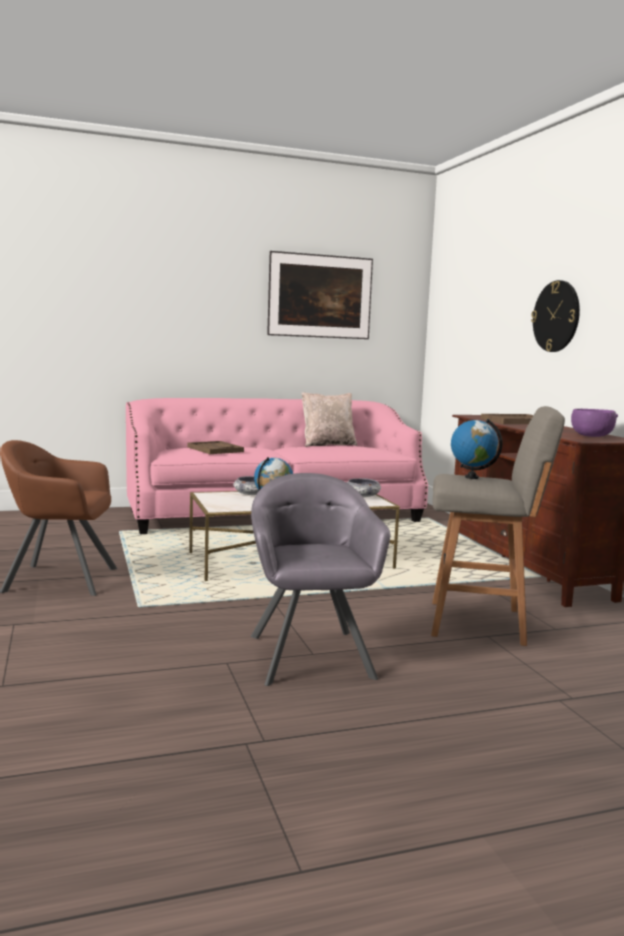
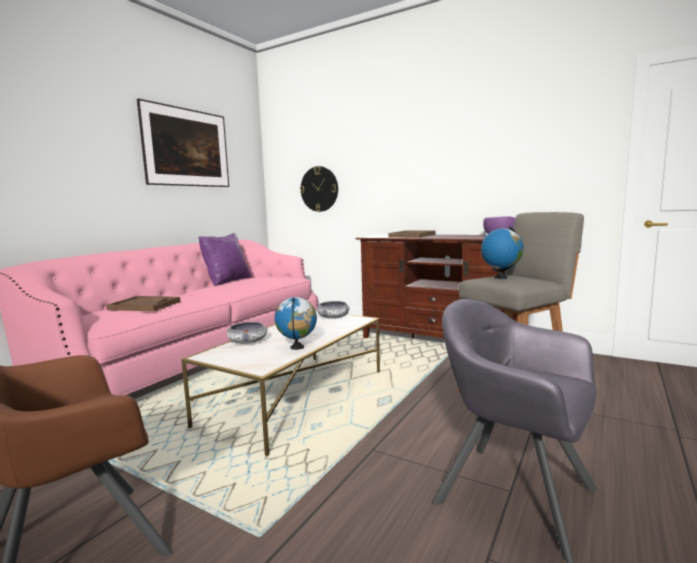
camera: 40 degrees left, 0 degrees up
(327, 445) = (226, 281): beige pillow -> purple pillow
(556, 316) = (420, 156): wall clock -> wall clock (319, 189)

